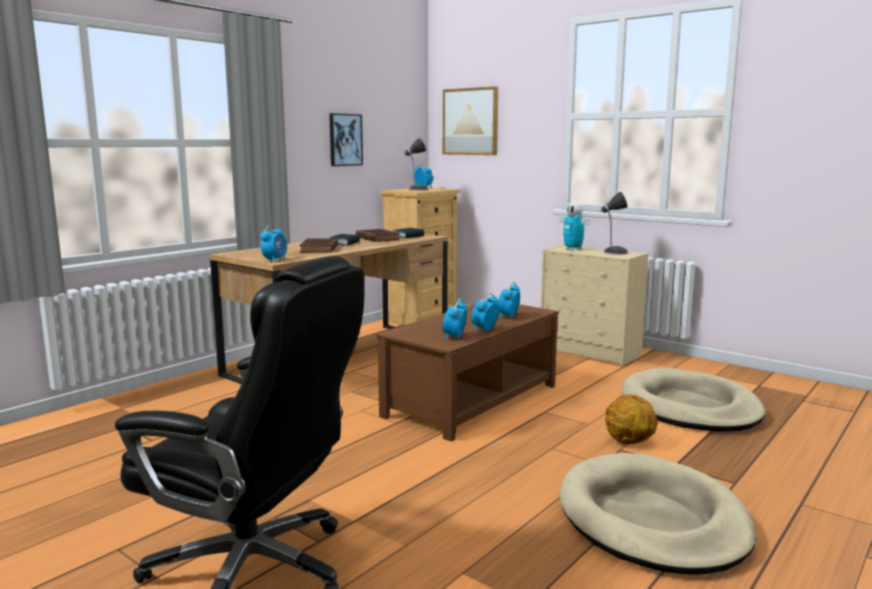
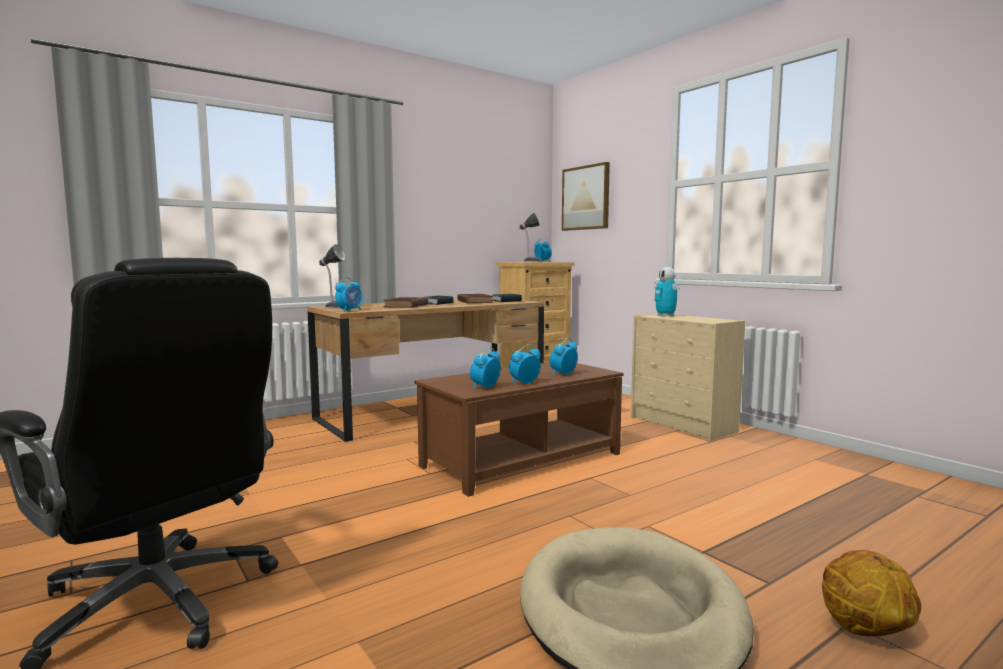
camera: 15 degrees right, 5 degrees down
(345, 140) = (460, 213): picture -> none
(614, 252) = (706, 319): table lamp -> table lamp (336, 307)
(628, 442) = (662, 519): basketball -> basketball (864, 631)
(689, 407) = (763, 489): beige dog bed -> none

